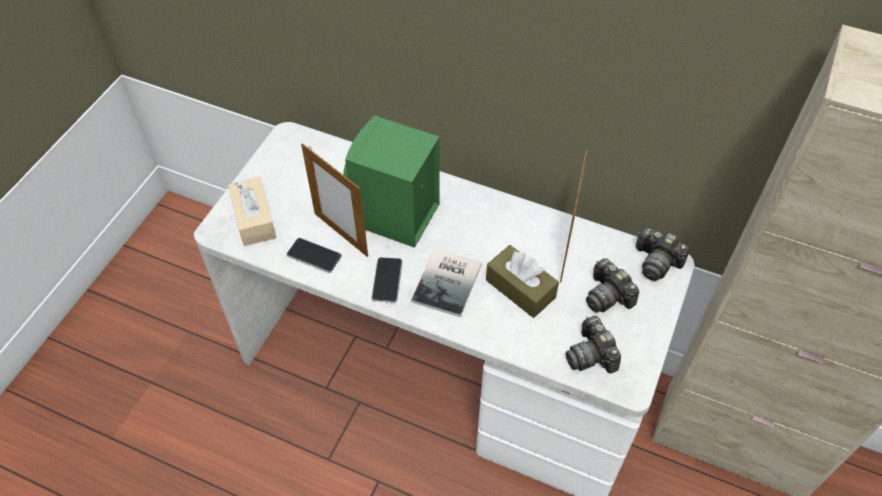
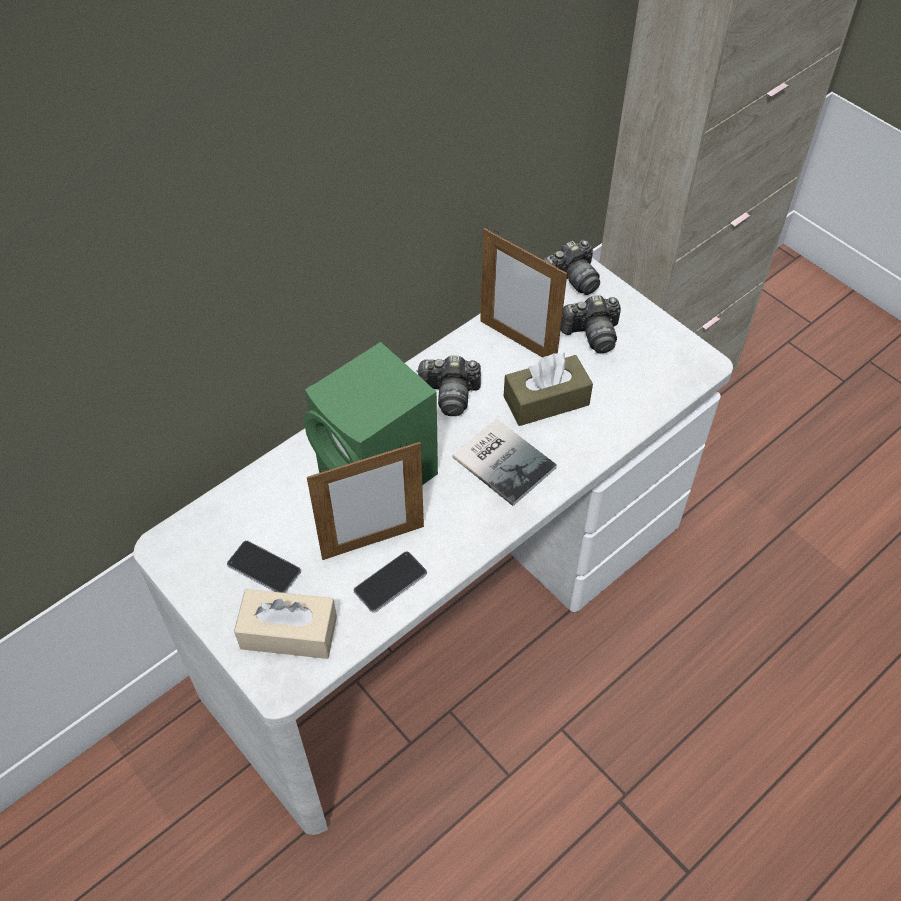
camera: 65 degrees left, 0 degrees up
(387, 280) = (469, 518): phone -> phone (264, 568)
(591, 355) = (655, 377): camera -> camera (450, 394)

